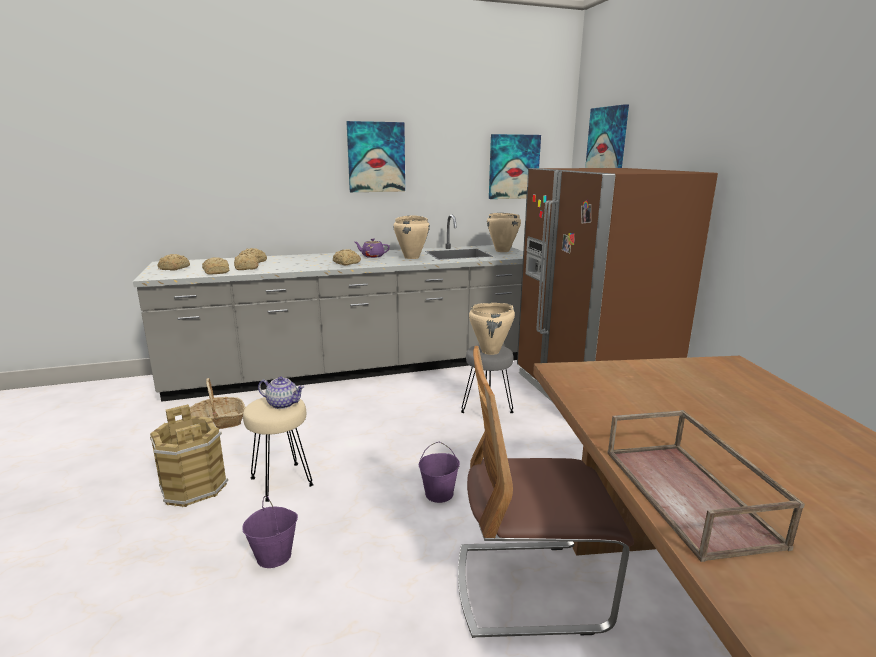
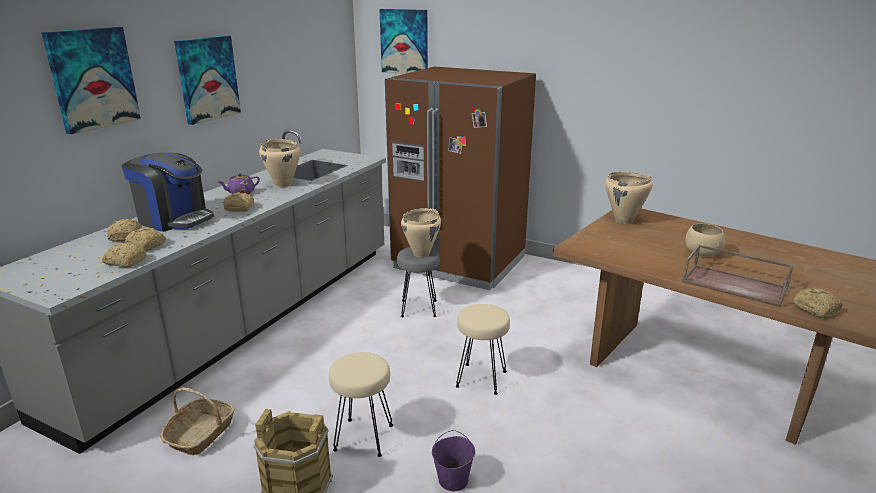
camera: 45 degrees left, 5 degrees up
(173, 268) = (46, 276): bread -> bread (815, 310)
(283, 404) = (364, 361): teapot -> none
(298, 260) = (174, 219): none -> coffee machine
(439, 493) = (481, 378): purple bucket -> beige stool
(502, 251) = (340, 157): beige cooking pot -> beige cooking pot (624, 221)
(513, 167) = (318, 69): picture -> picture (92, 79)
(530, 587) = (602, 396): chair -> none
(732, 441) = (702, 253): none -> beige bowl

